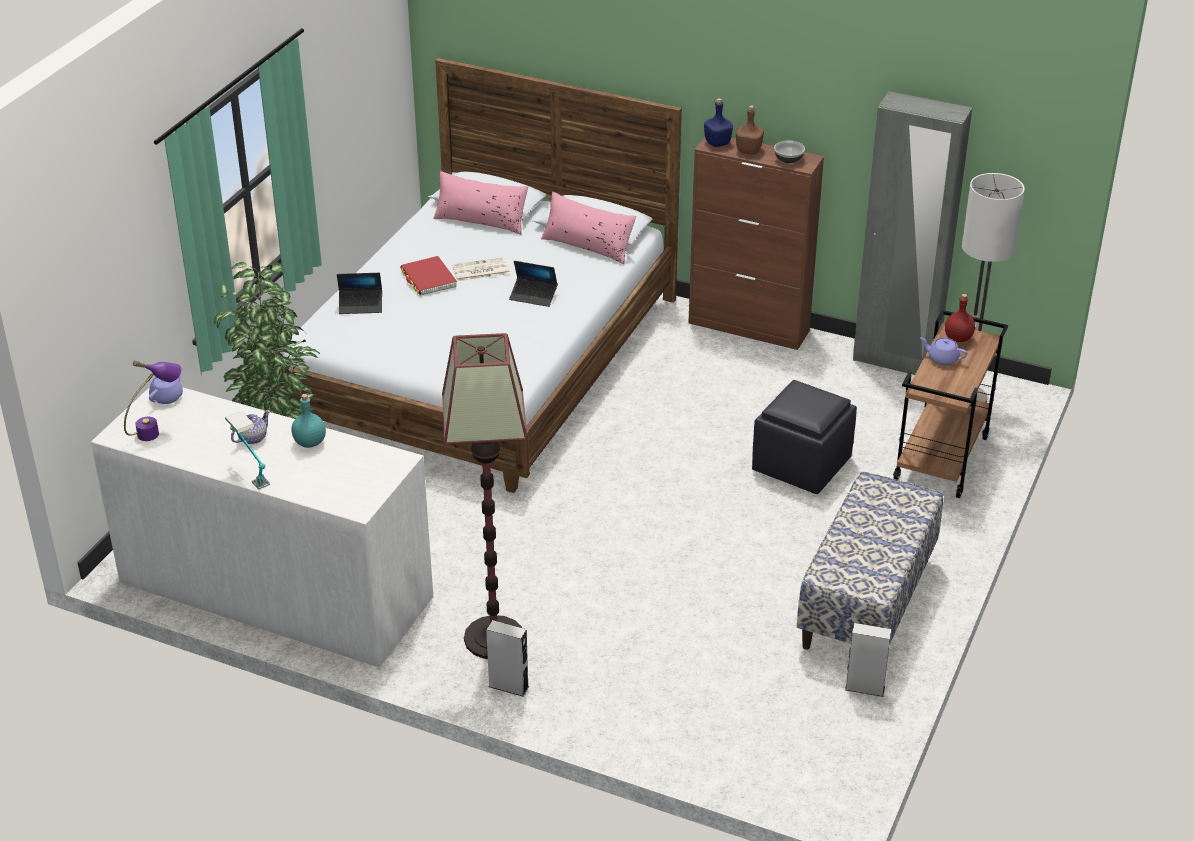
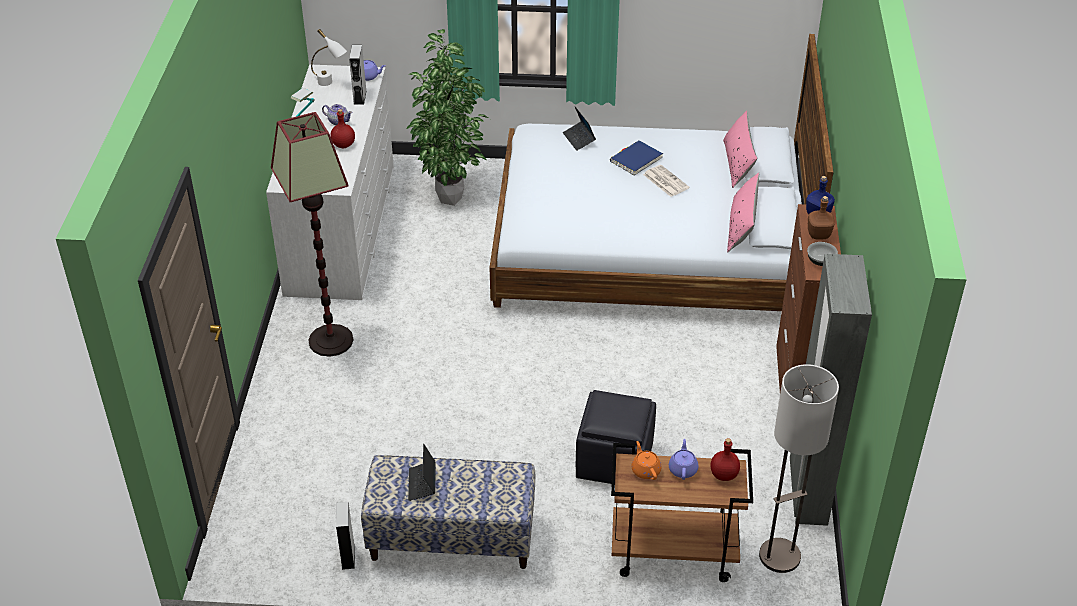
camera: 70 degrees right, 5 degrees up
(157, 430) = (330, 84): purple table lamp -> white table lamp
(310, 442) = (344, 145): turquoise bottle -> red bottle
(428, 279) = (636, 160): red book -> blue book
(508, 686) = (284, 361): grey speaker -> grey speaker (360, 97)
(533, 296) = (648, 217): laptop -> laptop (422, 484)
(935, 380) = (645, 470): none -> orange teapot

